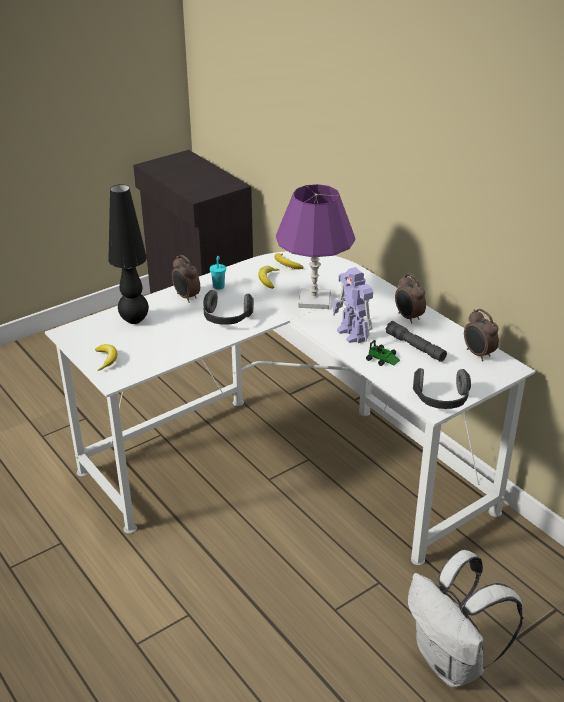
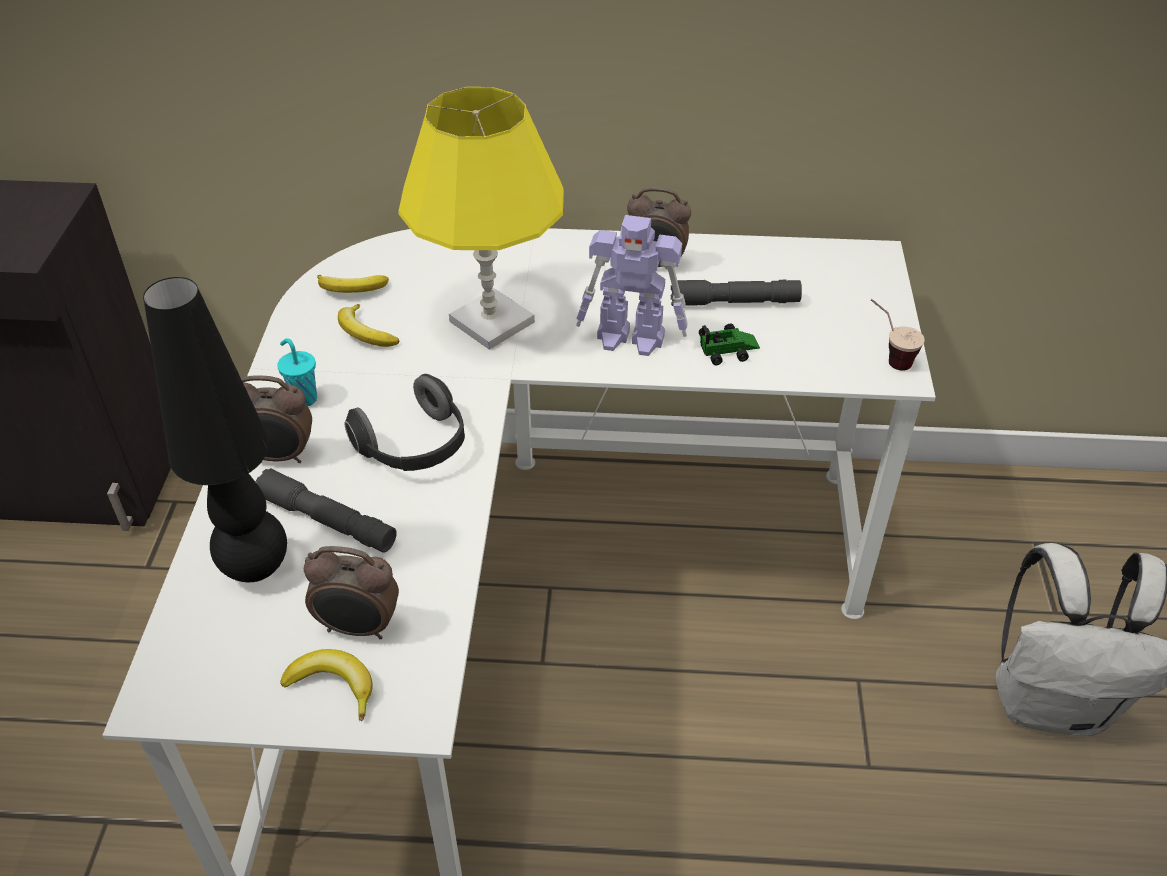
camera: 50 degrees left, 10 degrees up
(170, 321) = (327, 521): none -> grey flashlight
(314, 300) = (491, 321): purple table lamp -> yellow table lamp
(441, 400) = (887, 357): headphones -> cup
(478, 354) = (814, 261): alarm clock -> alarm clock (358, 628)

